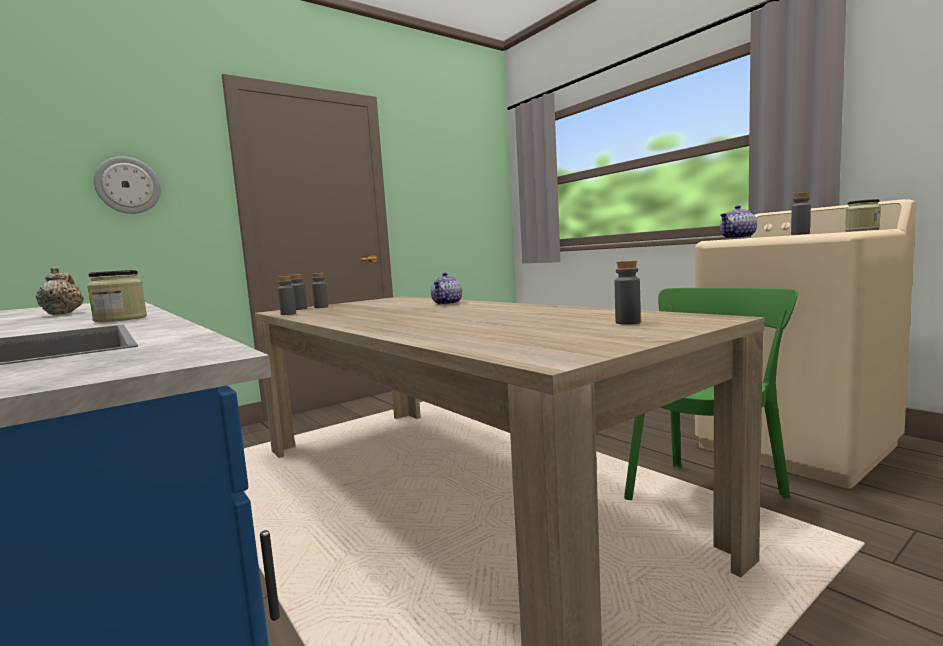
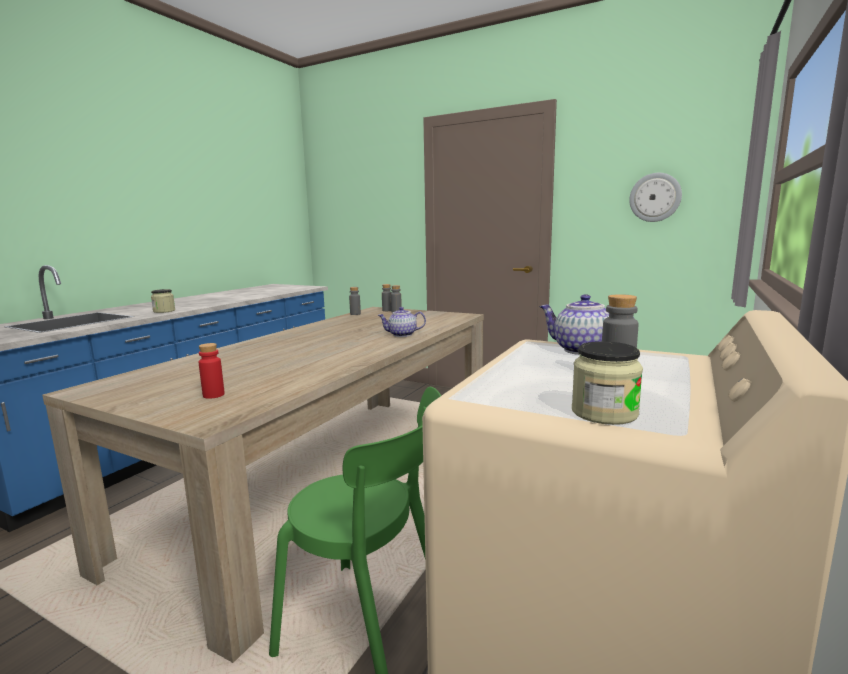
camera: 65 degrees right, 5 degrees up
(63, 313) = (226, 297): beige teapot -> none
(128, 185) = (368, 209): wall clock -> wall clock (655, 197)
(627, 322) = (213, 395): grey bottle -> red bottle

